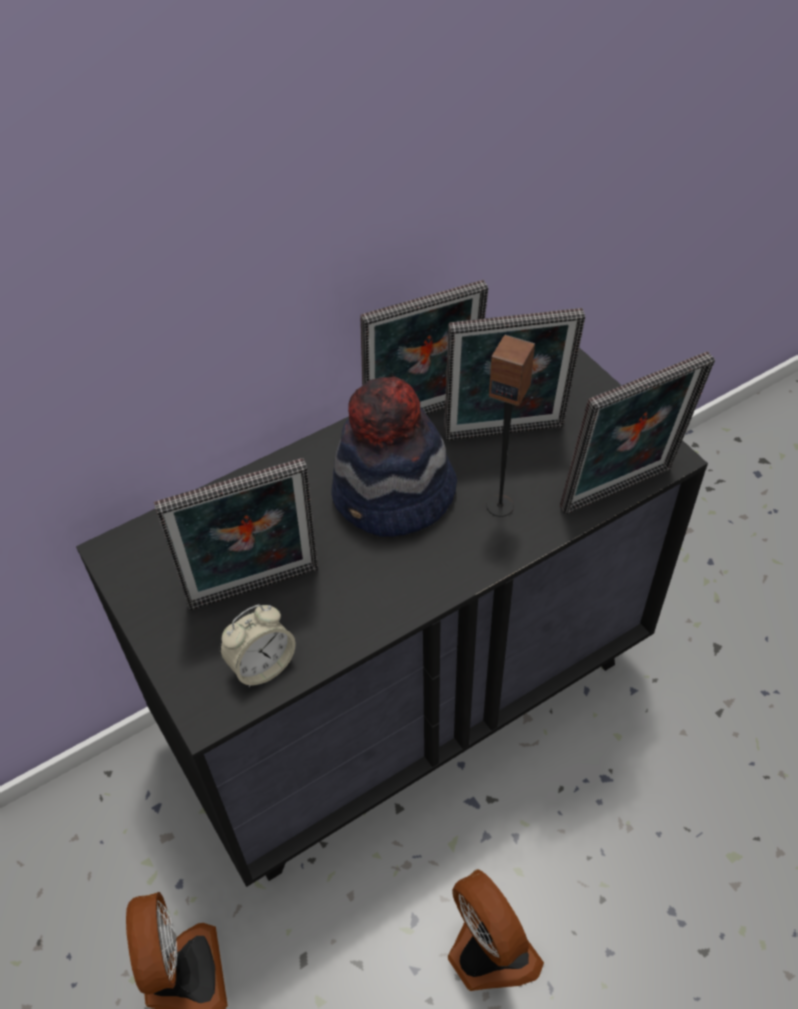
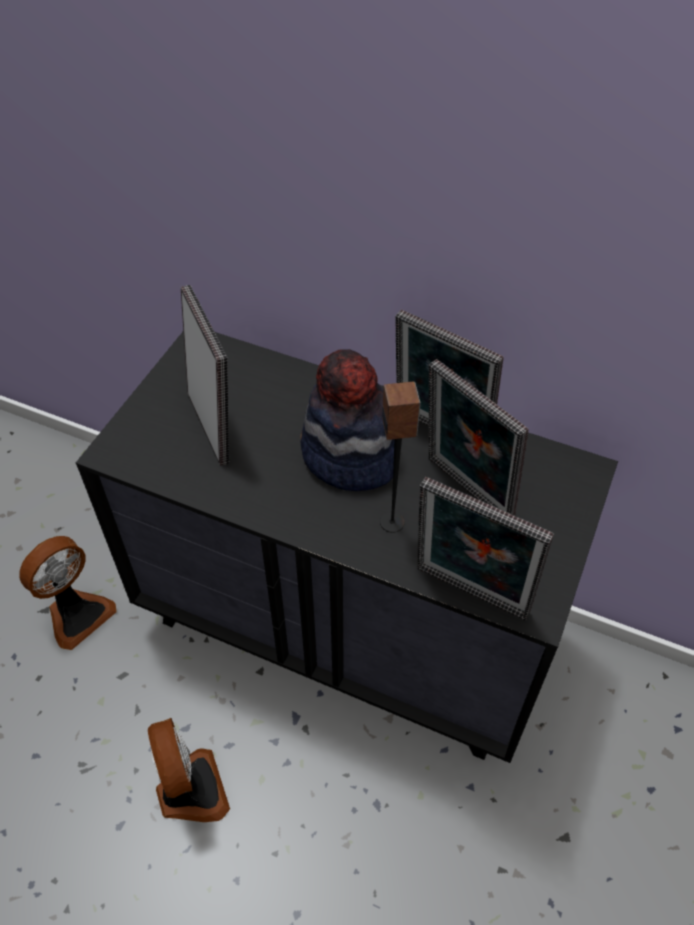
camera: 55 degrees right, 0 degrees up
(255, 592) = (214, 425): picture frame -> picture frame turned 150 degrees counterclockwise
(262, 665) = (160, 460): alarm clock -> none
(488, 952) = (190, 791): fan -> fan turned 45 degrees counterclockwise

